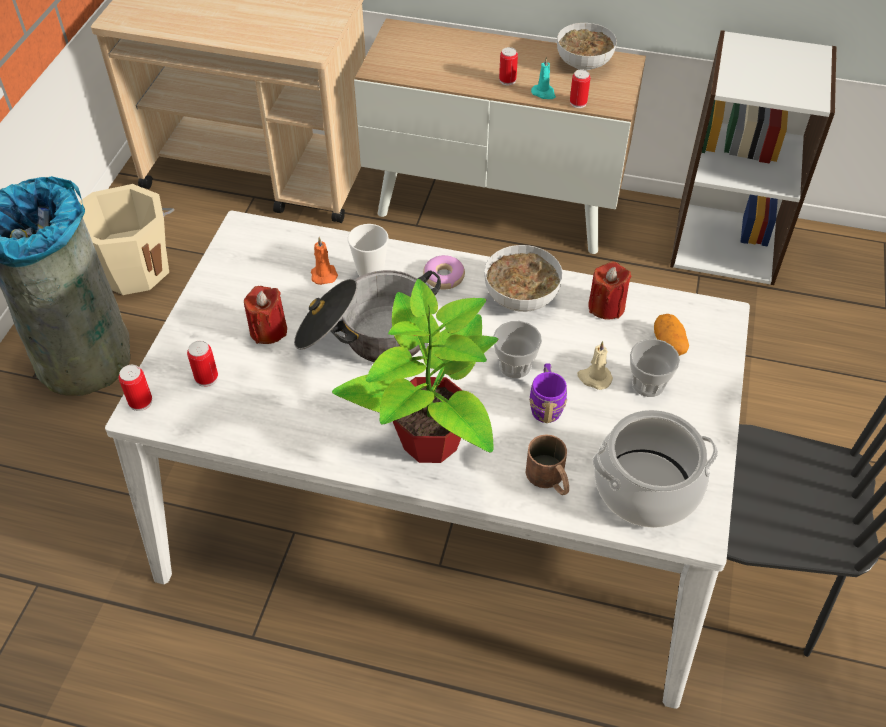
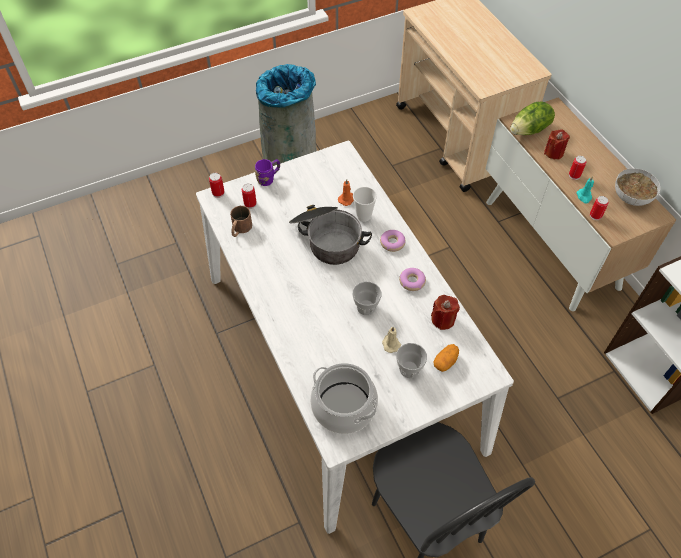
camera: 50 degrees right, 5 degrees up
(133, 268) = (352, 142): beige bucket -> none
(268, 330) = (295, 204): red candle -> red candle (553, 152)
(404, 68) = (530, 130): none -> lettuce
(429, 442) = (290, 304): potted plant -> none
(522, 297) = (412, 281): bowl -> donut
(545, 405) = (354, 334): purple mug -> purple mug (269, 178)
(550, 479) = (312, 364): brown mug -> brown mug (240, 229)

